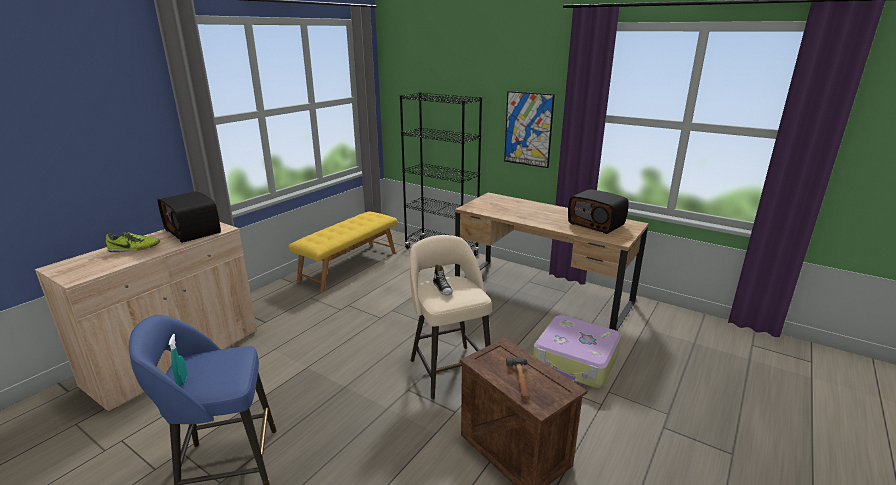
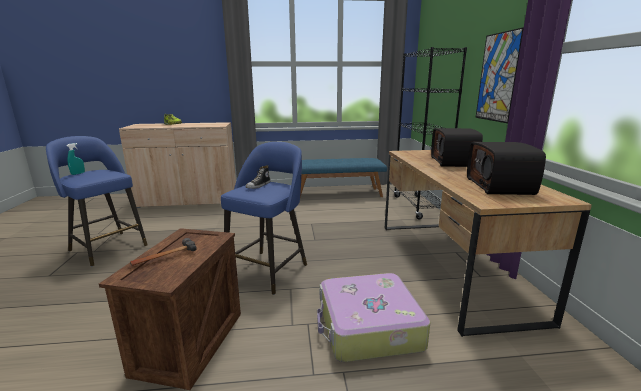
camera: 50 degrees right, 5 degrees down
(194, 231) = (208, 124): radio -> radio (454, 162)
(348, 266) = (338, 194): yellow bench -> blue bench
(449, 369) = (268, 270): beige stool -> blue stool

